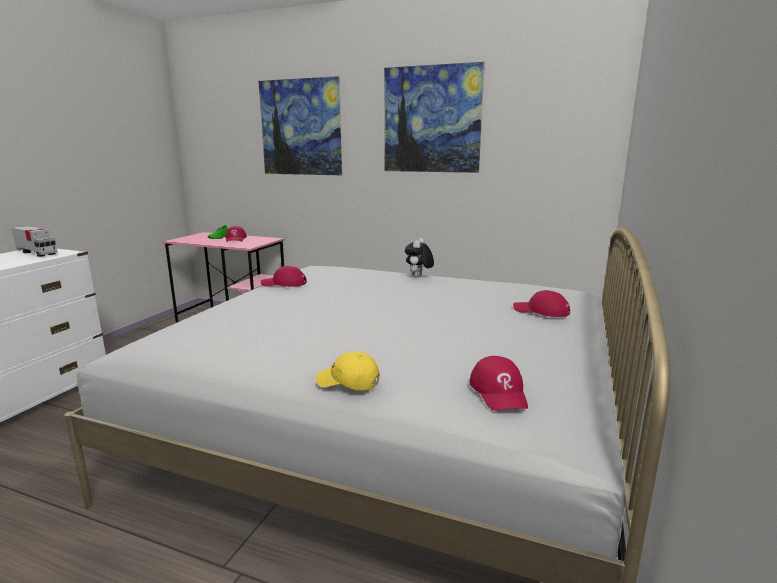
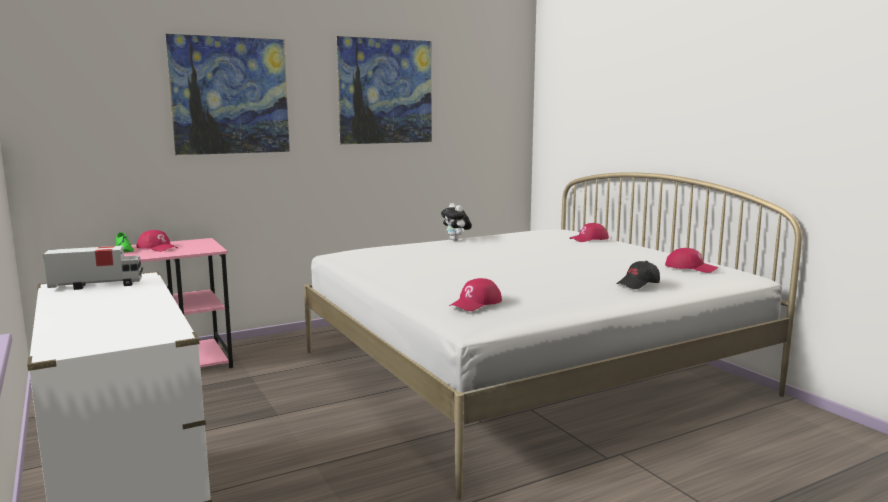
camera: 50 degrees left, 5 degrees down
(284, 284) = (388, 264): red cap -> red cap (476, 303)
(348, 383) = (638, 284): yellow cap -> black cap

